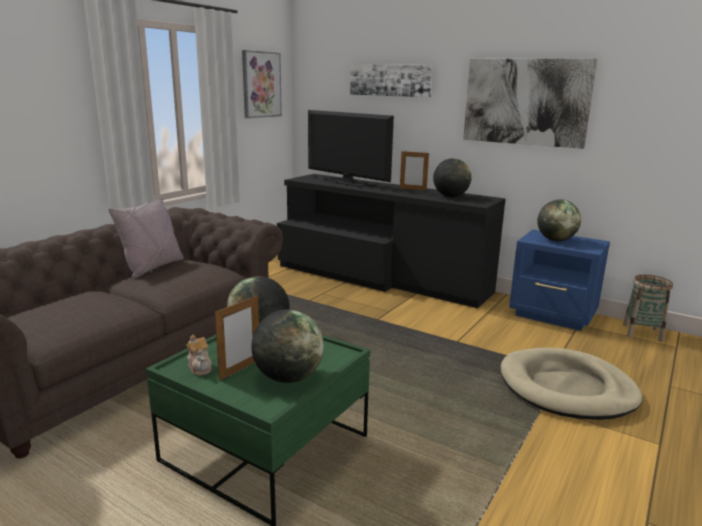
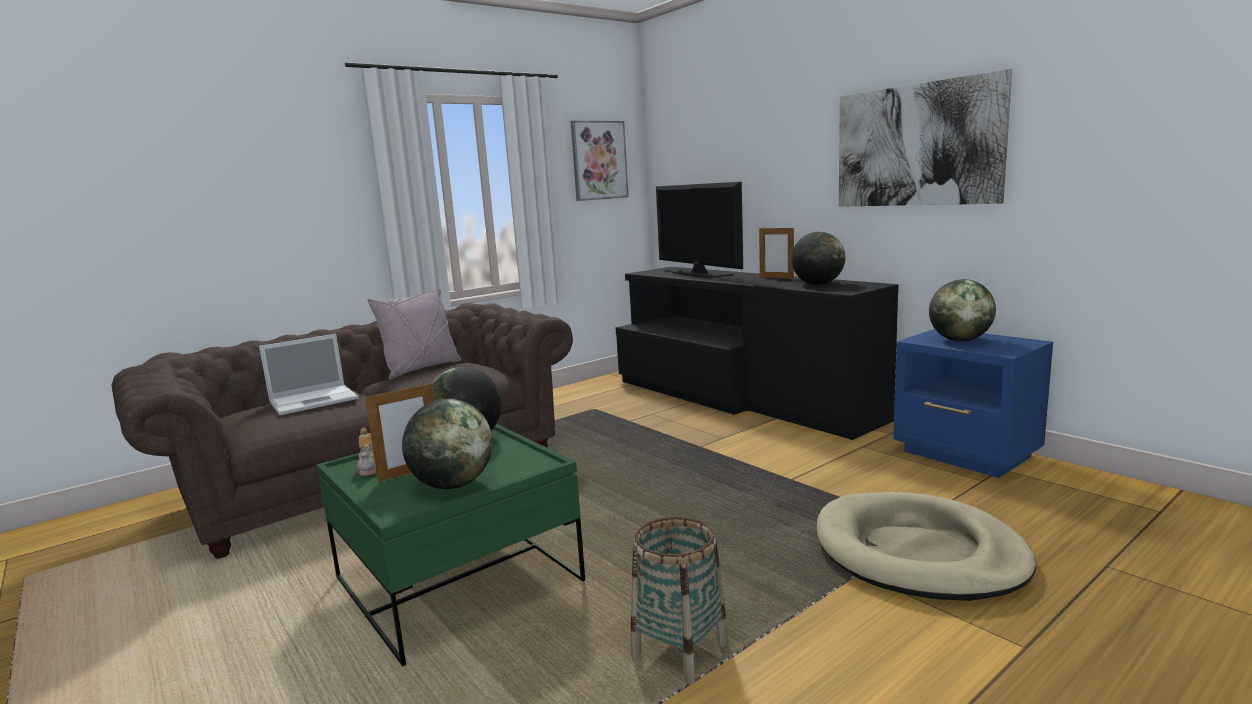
camera: 20 degrees right, 5 degrees down
(82, 304) = (315, 400): none -> laptop
(390, 80) = (748, 138): picture -> none
(642, 333) = (1108, 487): basket -> basket (679, 651)

